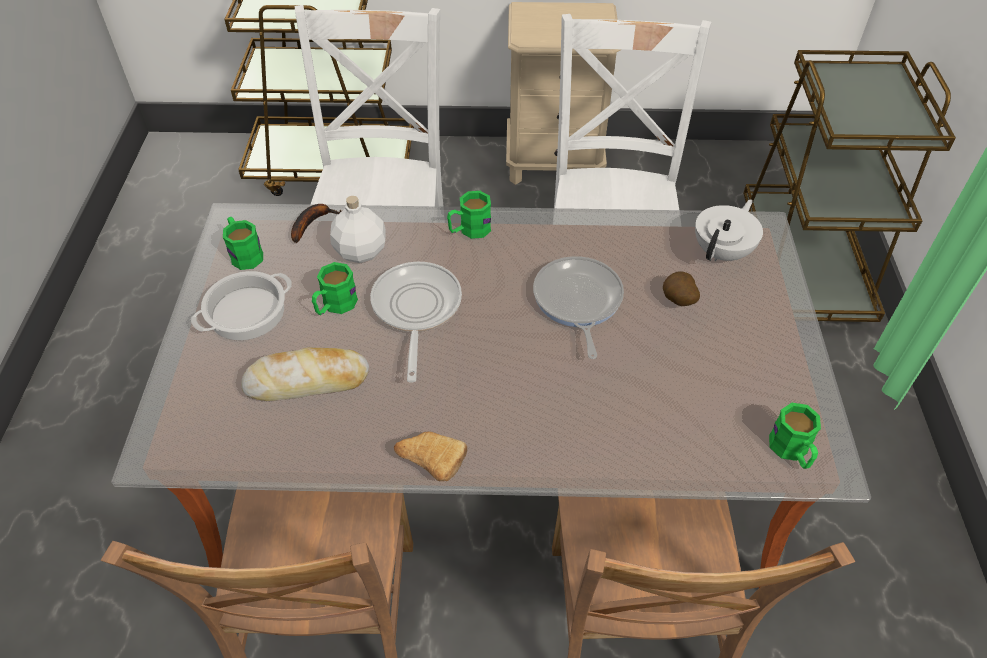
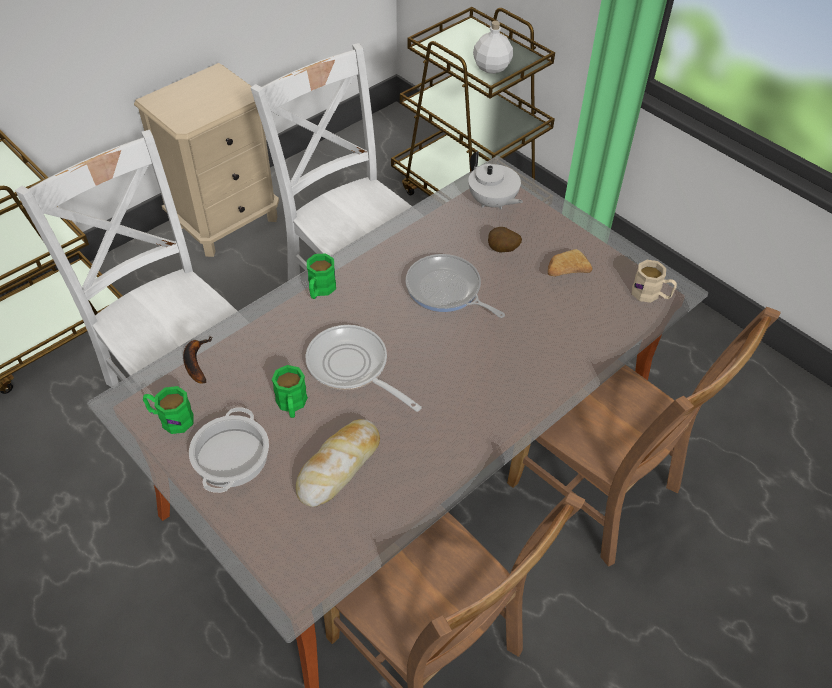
camera: 45 degrees left, 0 degrees up
(361, 251) = (260, 355): white bottle -> white bottle (491, 67)
(429, 460) = (477, 450): bread -> bread (565, 272)
(722, 252) = (492, 202): white teapot -> white teapot turned 150 degrees clockwise
(792, 451) = (651, 295): green mug -> beige mug

